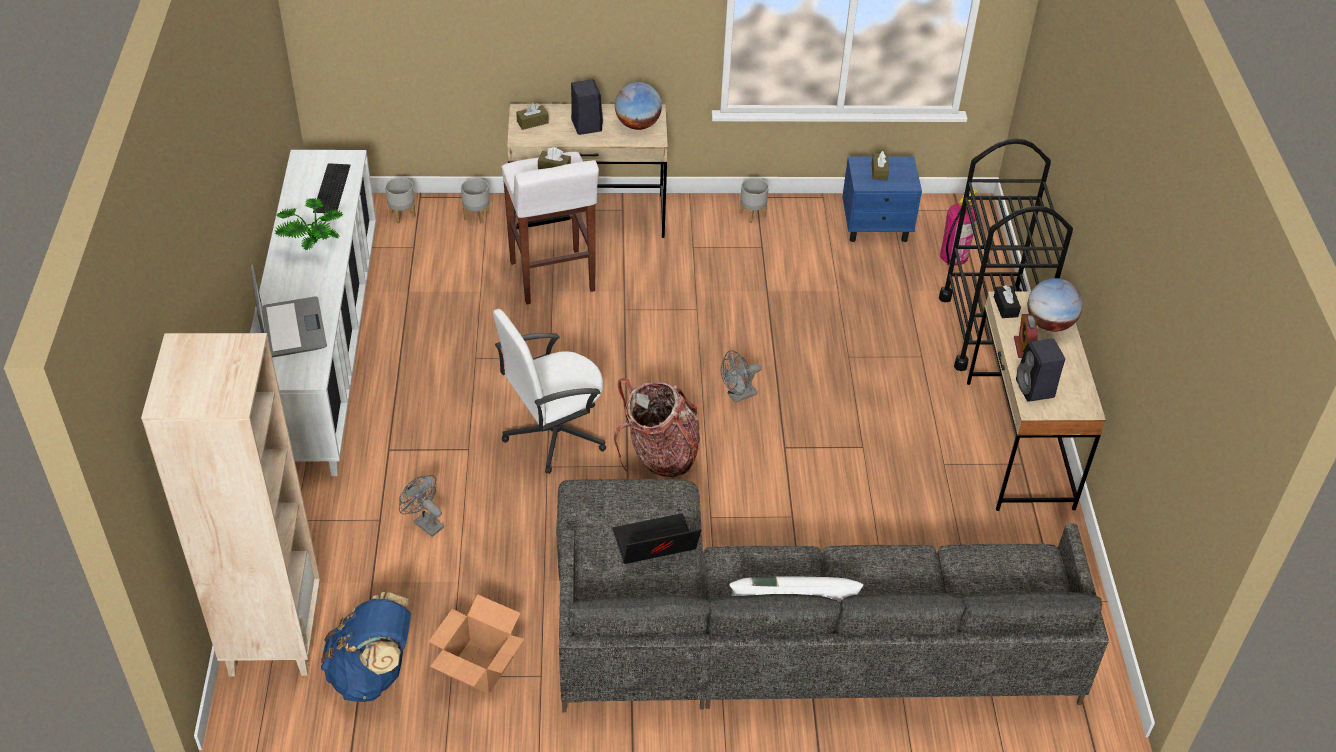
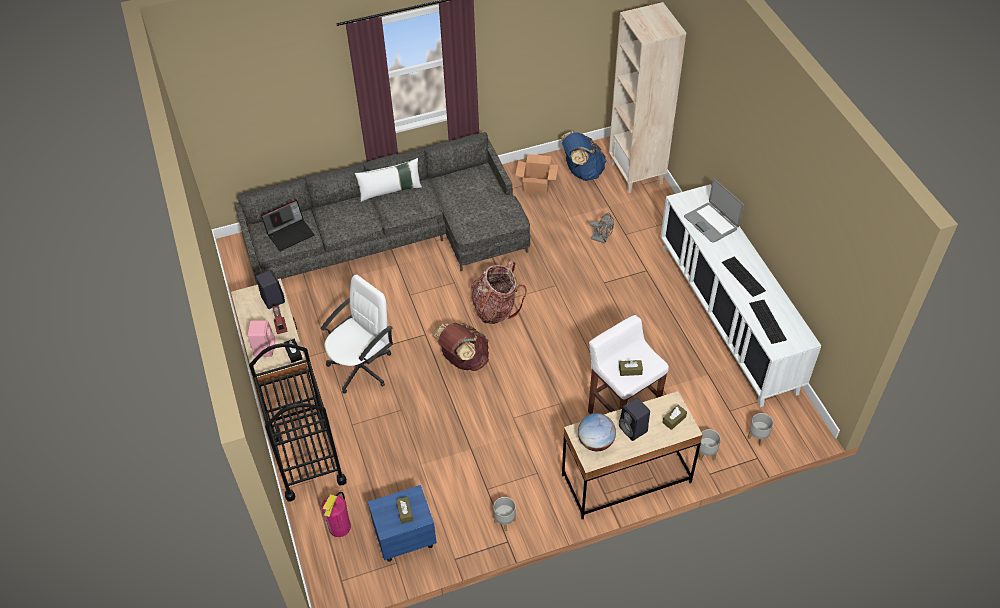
camera: 165 degrees right, 5 degrees up
(311, 245) = (744, 276): potted plant -> keyboard
(553, 434) = (562, 304): white office chair -> white office chair (361, 367)
(654, 545) = (467, 203): laptop -> laptop (290, 233)
(738, 396) = (463, 360): grey fan -> brown backpack
(1049, 324) = (264, 348): globe -> pink speaker

